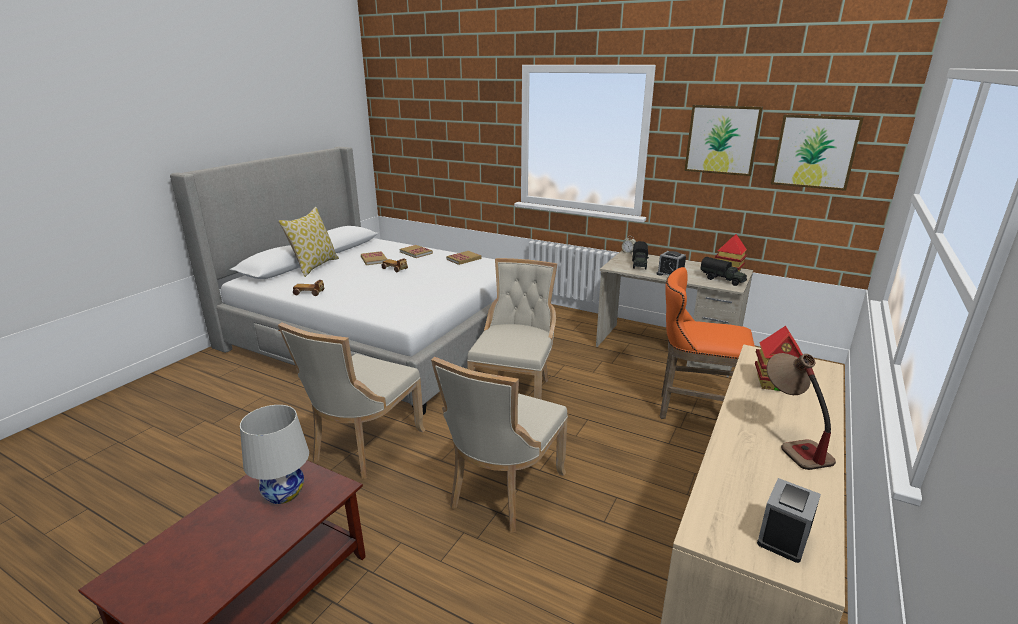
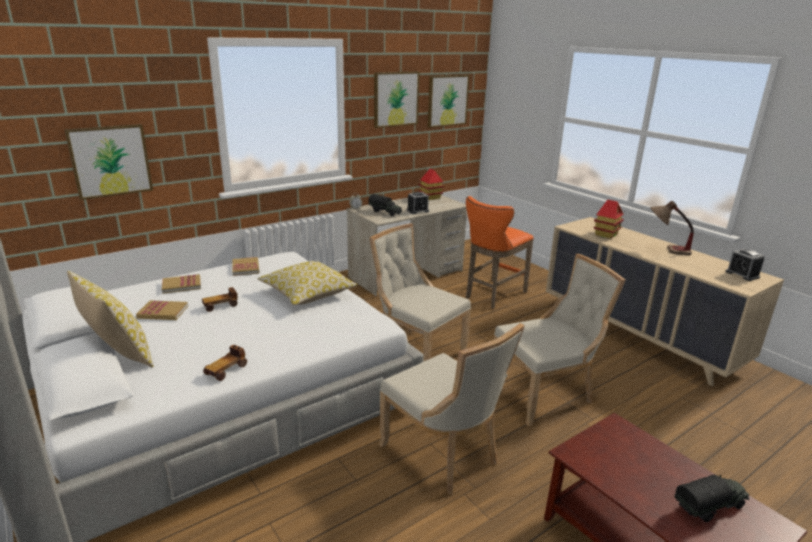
camera: 65 degrees left, 0 degrees up
(283, 493) = (619, 455): white table lamp -> none
(439, 286) = (307, 293): none -> pillow
(449, 158) = (110, 161): none -> picture
(502, 491) = (545, 394): beige chair -> beige chair turned 75 degrees counterclockwise
(722, 280) = (444, 203): toy truck -> toy truck (710, 507)

